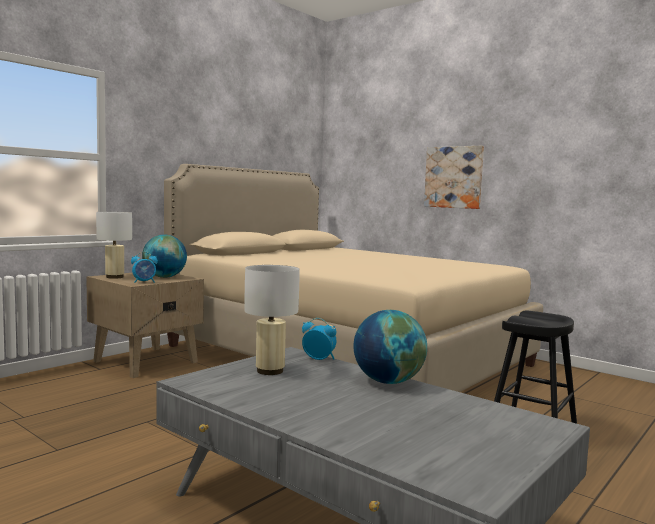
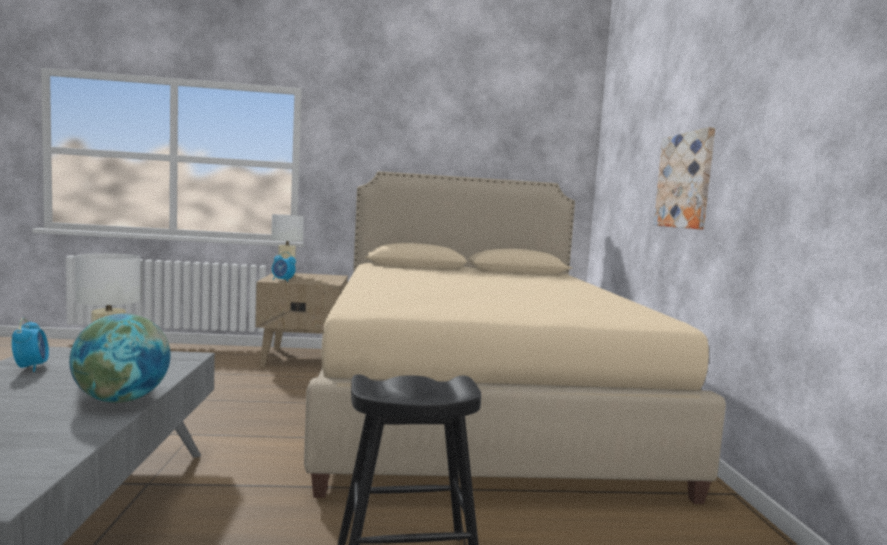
camera: 45 degrees right, 0 degrees up
(164, 277) = (318, 280): globe -> none
(319, 359) = (179, 366): alarm clock -> alarm clock (31, 367)

